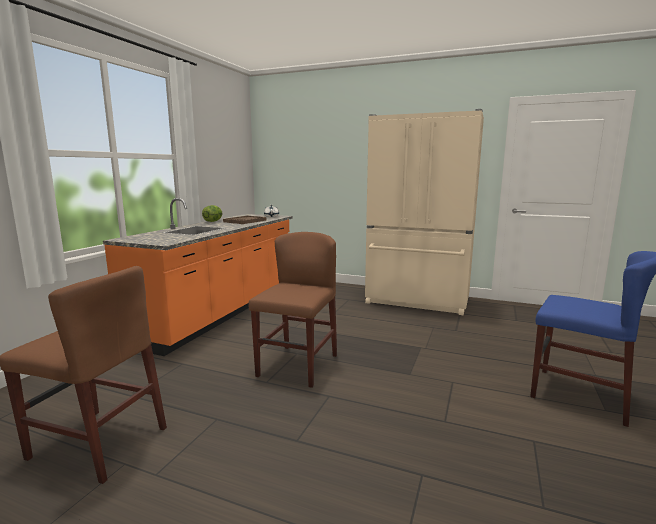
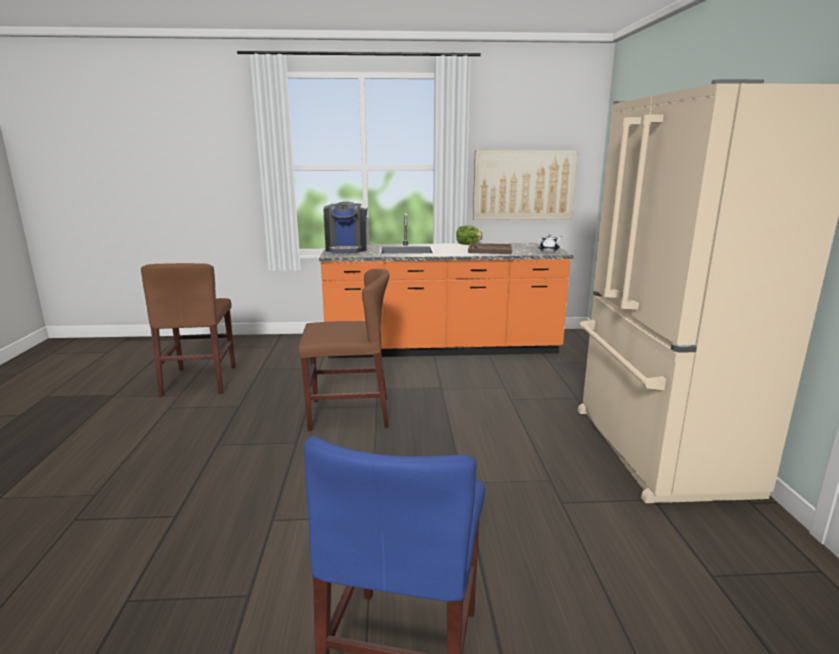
camera: 65 degrees right, 5 degrees up
(148, 238) = (347, 249): none -> coffee machine
(221, 172) = (523, 185): none -> picture

